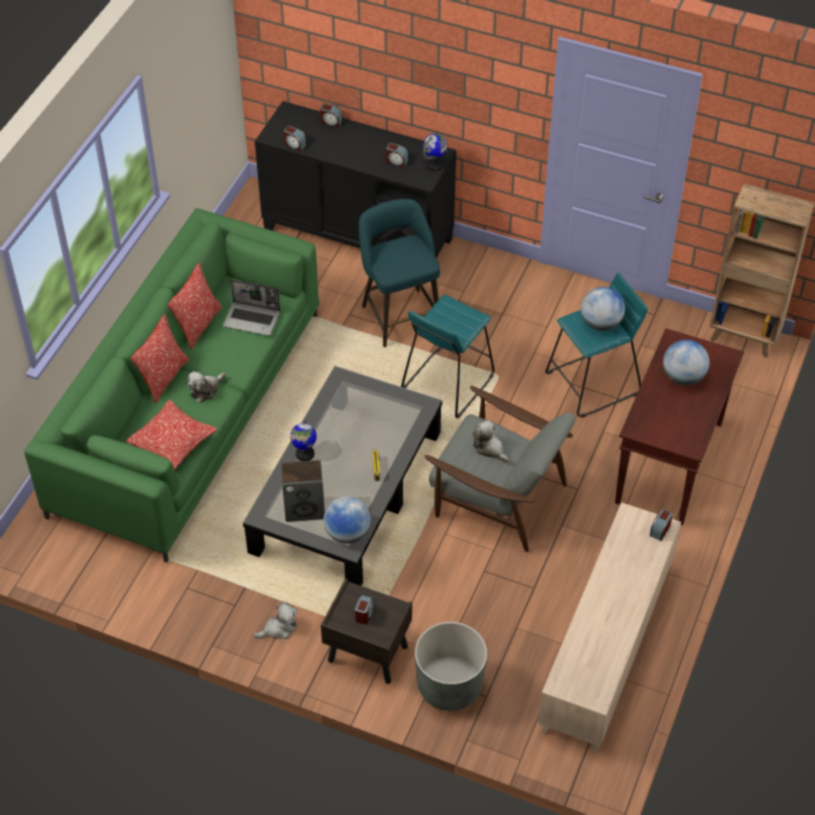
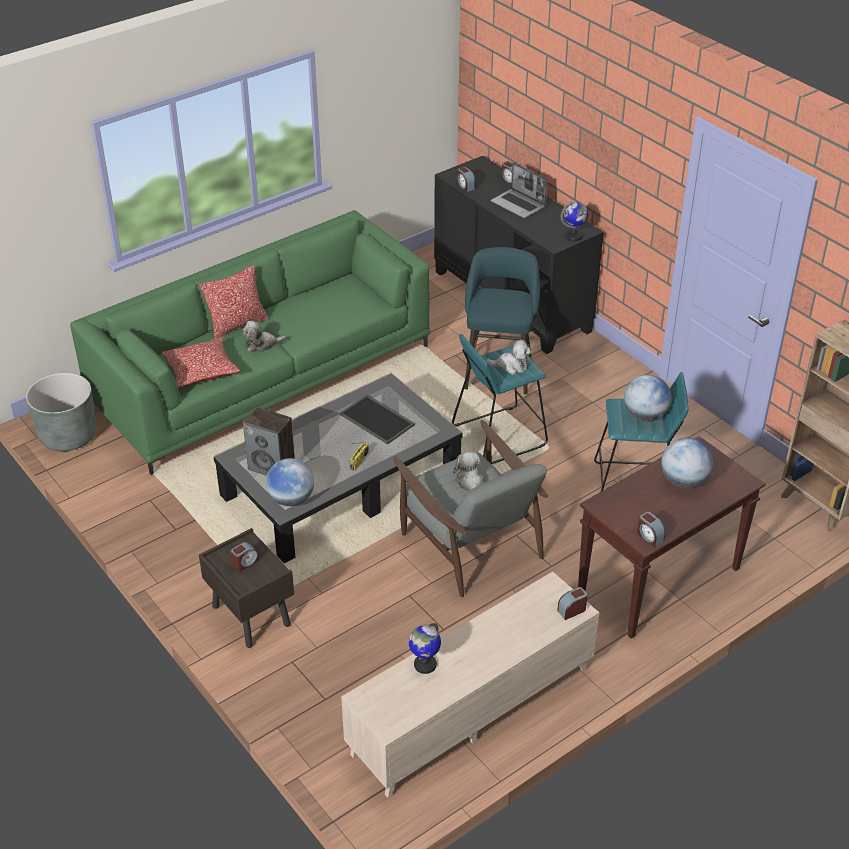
camera: 30 degrees right, 10 degrees down
(198, 325) = (297, 299): pillow -> none
(252, 319) = (344, 309): laptop -> laptop (519, 205)
(279, 628) = (195, 562): plush toy -> plush toy (511, 366)
(304, 454) = (308, 426): globe -> globe (424, 664)
(361, 419) = (378, 419): none -> tray
(396, 161) = (542, 223): alarm clock -> alarm clock (649, 536)
(449, 685) = (300, 674): grey planter -> grey planter (68, 436)

